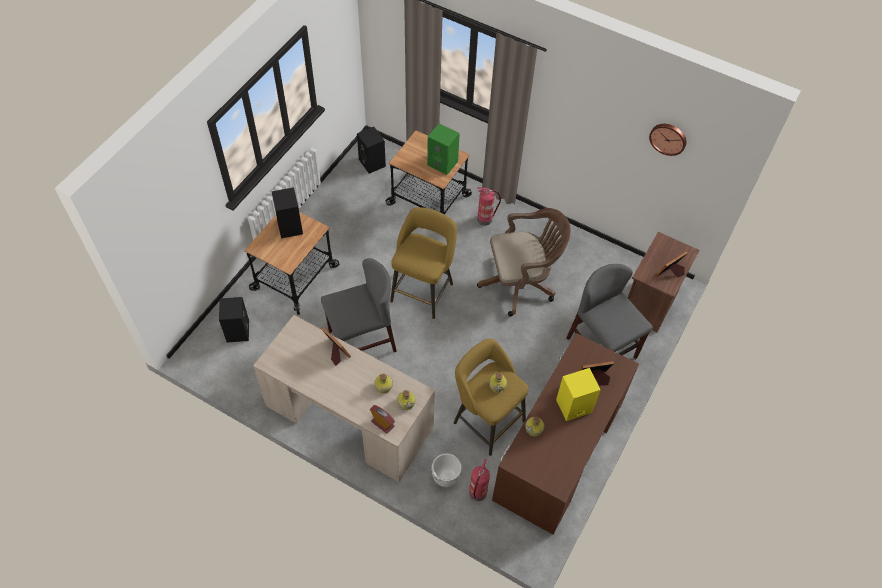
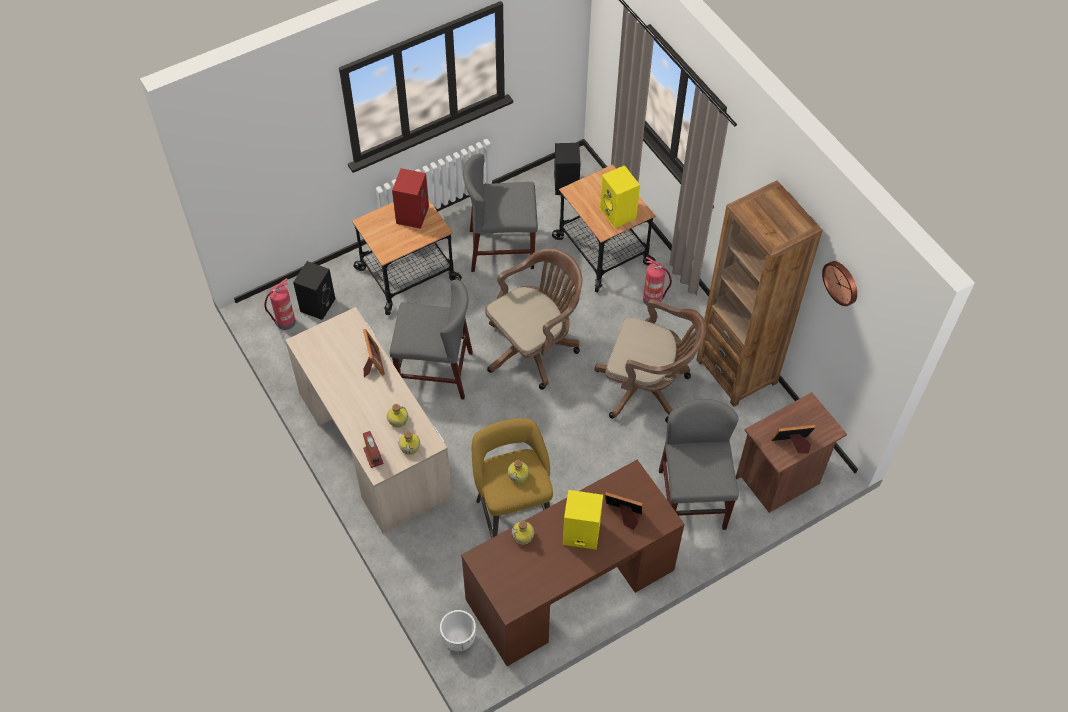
camera: 30 degrees right, 0 degrees up
(289, 226) = (412, 214): black speaker -> red speaker
(354, 229) = (501, 249): none -> grey chair
(423, 290) = (534, 347): yellow stool -> brown office chair
(443, 163) = (619, 213): green speaker -> yellow speaker
(446, 477) = (433, 552): white planter -> white planter (459, 639)
(477, 493) = (455, 585): fire extinguisher -> fire extinguisher (285, 323)
(573, 244) = (737, 371): none -> brown bookcase

